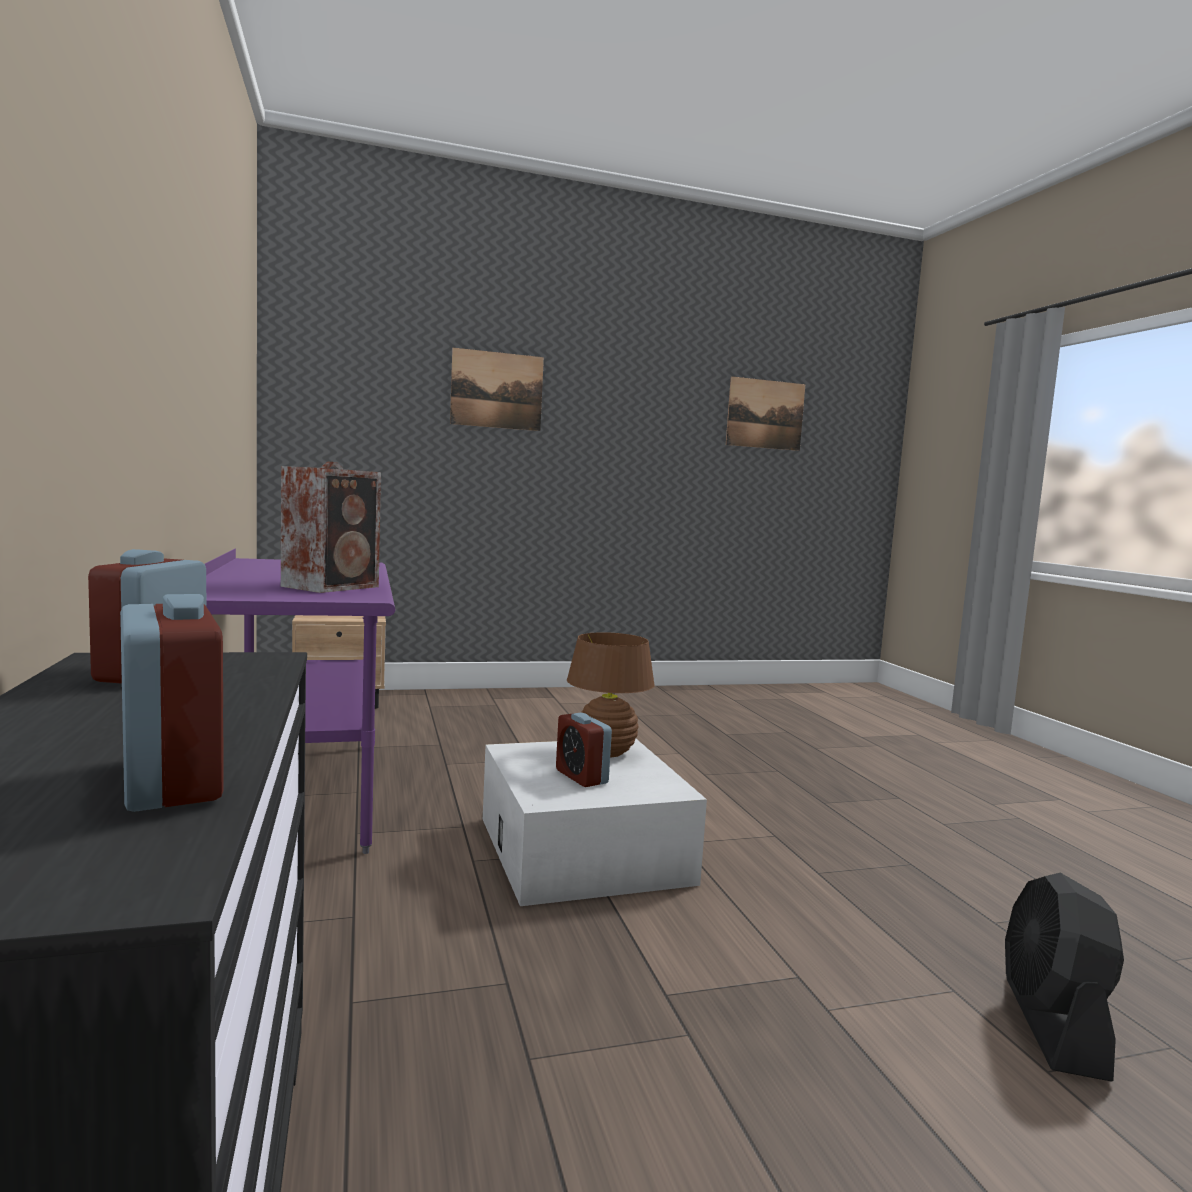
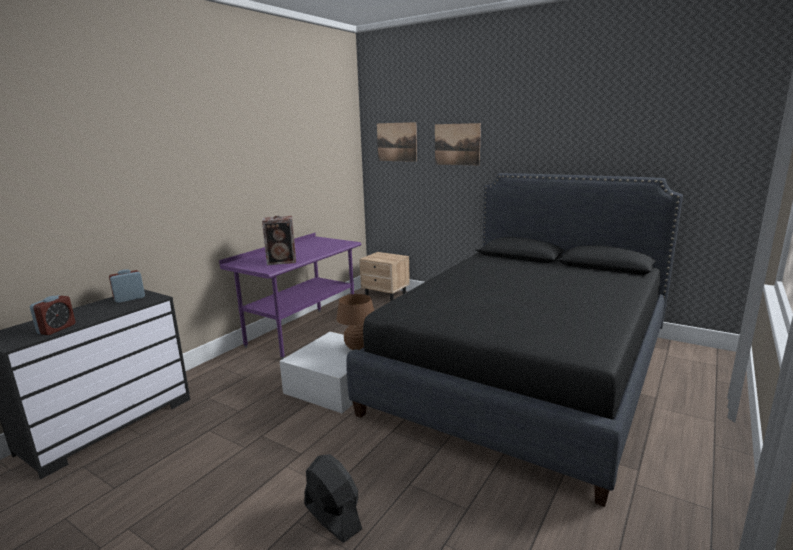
camera: 50 degrees right, 10 degrees up
(581, 777) = (324, 354): alarm clock -> none
(765, 414) = (636, 143): picture -> picture (396, 142)
(775, 748) = (525, 373): none -> black bed
(1053, 1026) = (332, 517): black fan -> black fan turned 75 degrees clockwise

